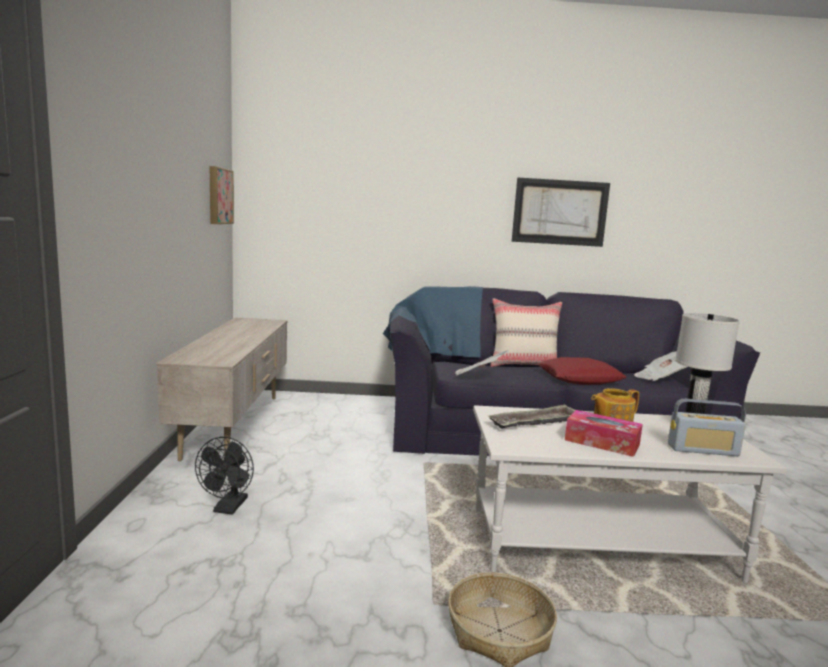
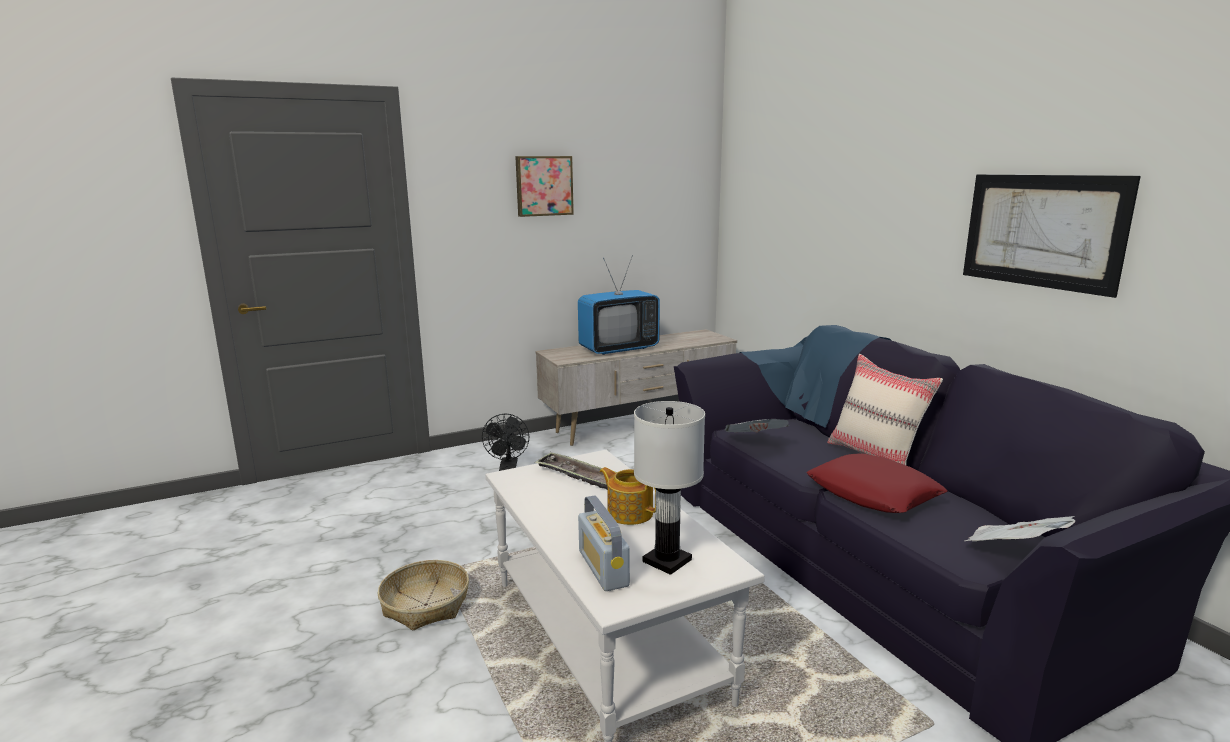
camera: 65 degrees right, 5 degrees up
(218, 196) = (678, 211): picture -> picture (543, 186)
(228, 508) = (508, 468): black fan -> black fan turned 75 degrees counterclockwise
(231, 343) = (618, 349): none -> television
(602, 442) = (563, 513): tissue box -> none

